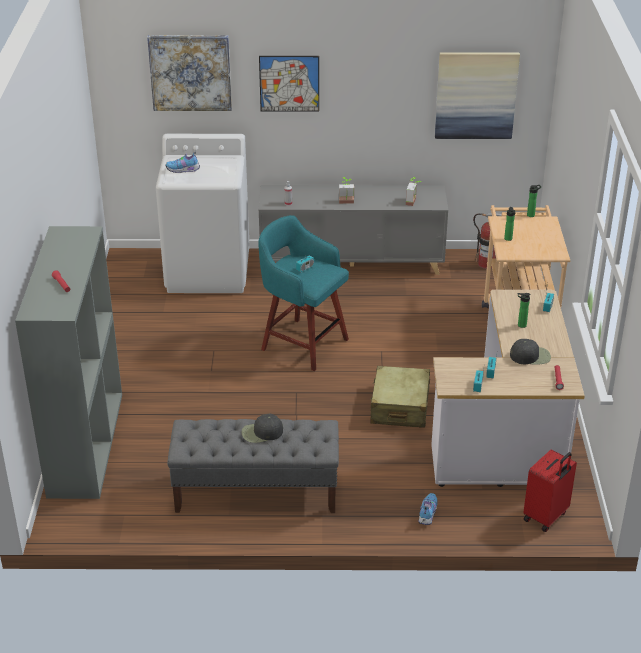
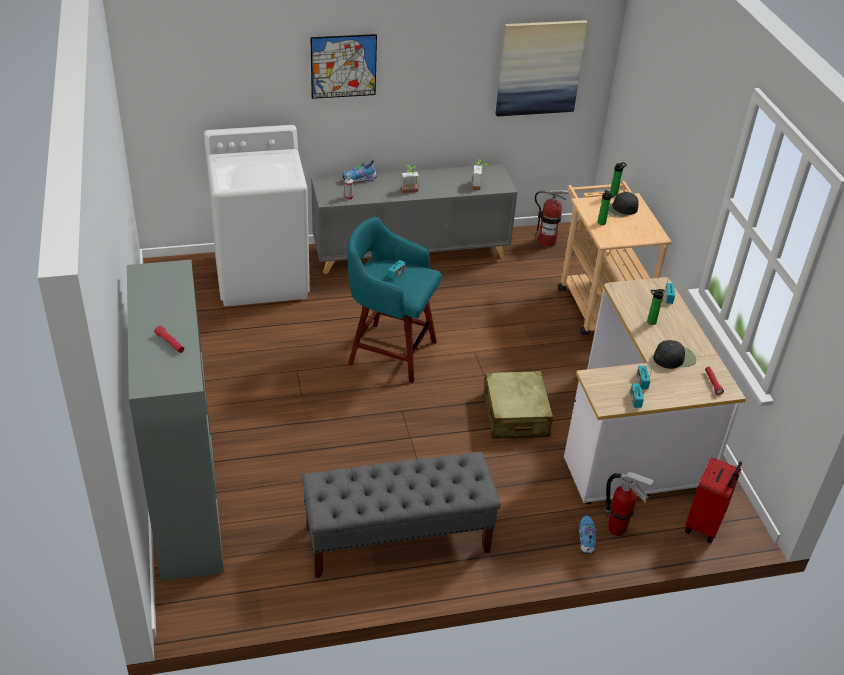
camera: 15 degrees left, 5 degrees up
(184, 170) = (237, 172): shoe -> shoe (360, 179)
(190, 72) = (233, 60): picture -> none
(261, 433) = (407, 479): black cap -> black cap (620, 209)
(460, 510) = (617, 530): none -> fire extinguisher

